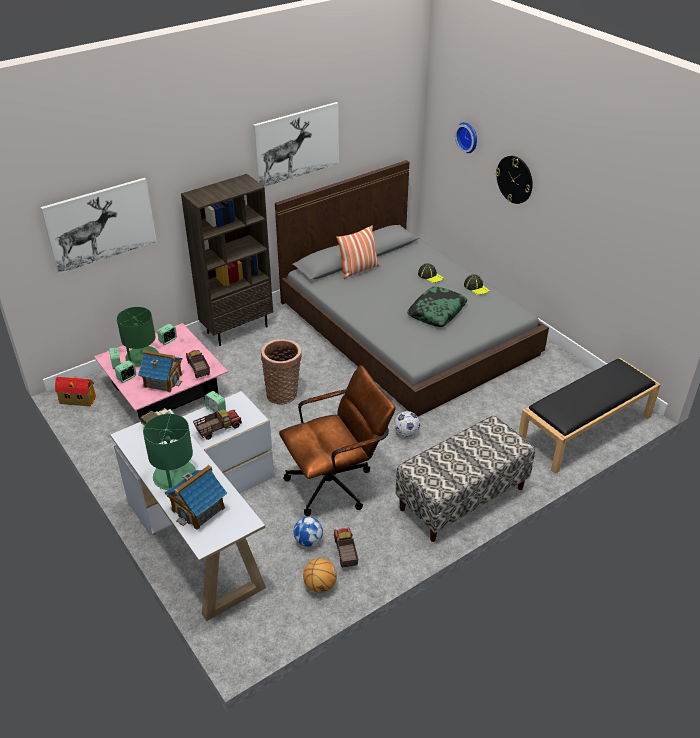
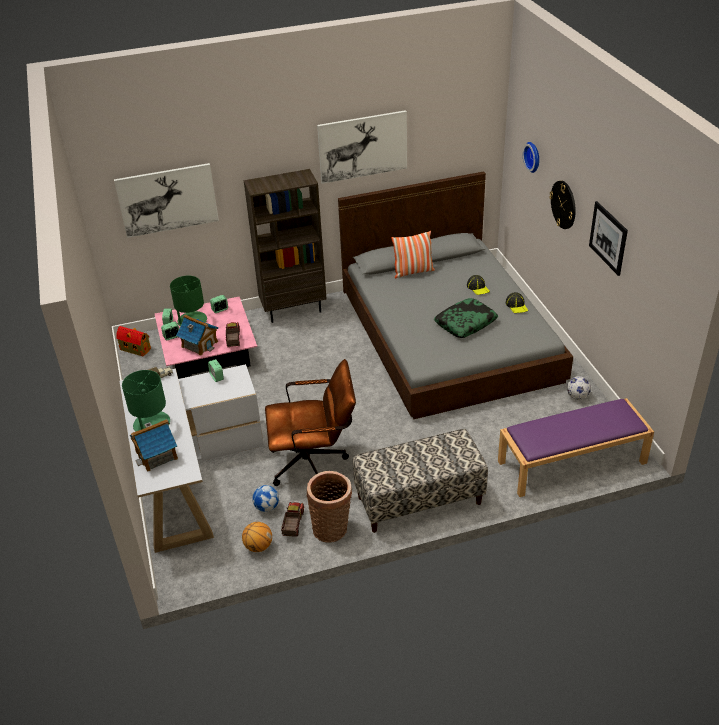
camera: 20 degrees right, 0 degrees up
(218, 429) = (210, 393): toy truck -> none
(283, 393) = (306, 375): basket -> basket (332, 528)
(406, 433) = (398, 431): football -> football (577, 397)
(581, 203) = (608, 238): none -> picture
(584, 430) = (571, 462): black bench -> purple bench

